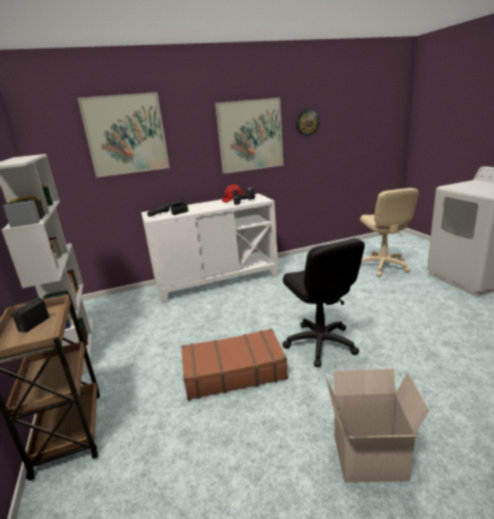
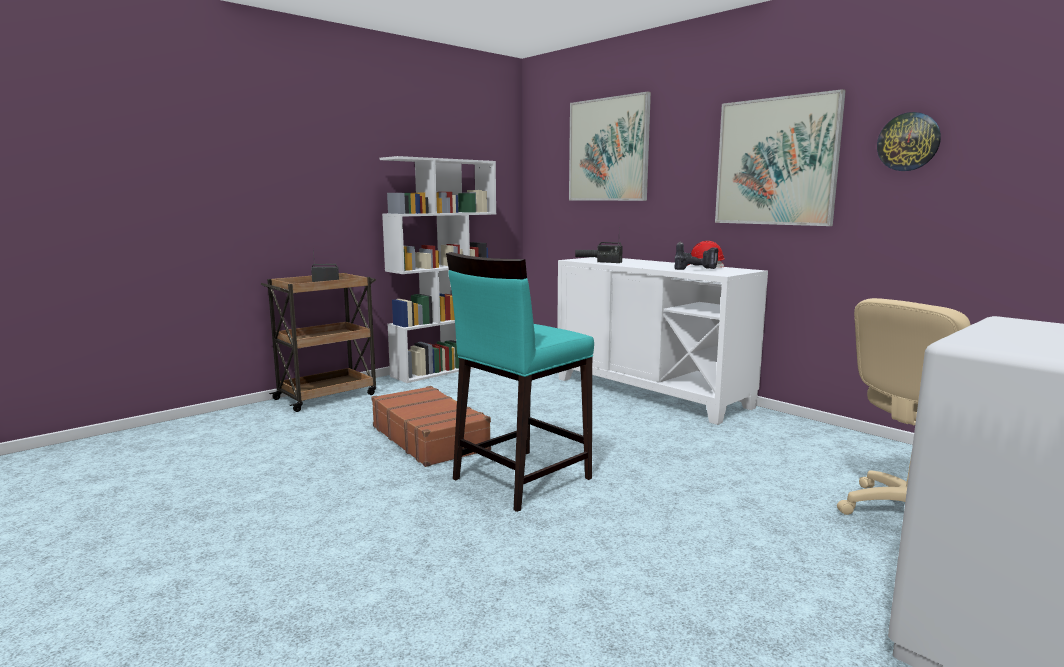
camera: 65 degrees right, 10 degrees down
(320, 344) = (520, 478): black office chair -> turquoise stool
(368, 459) = (287, 527): cardboard box -> none

